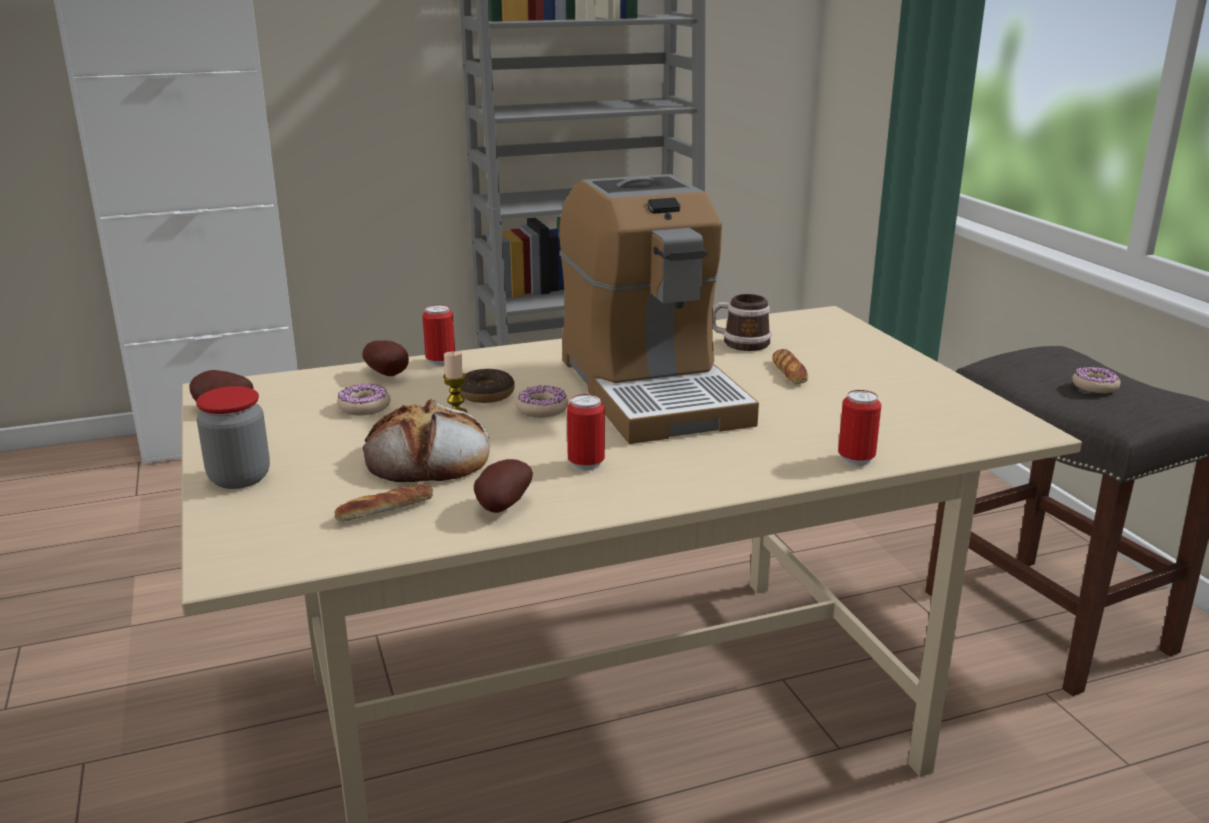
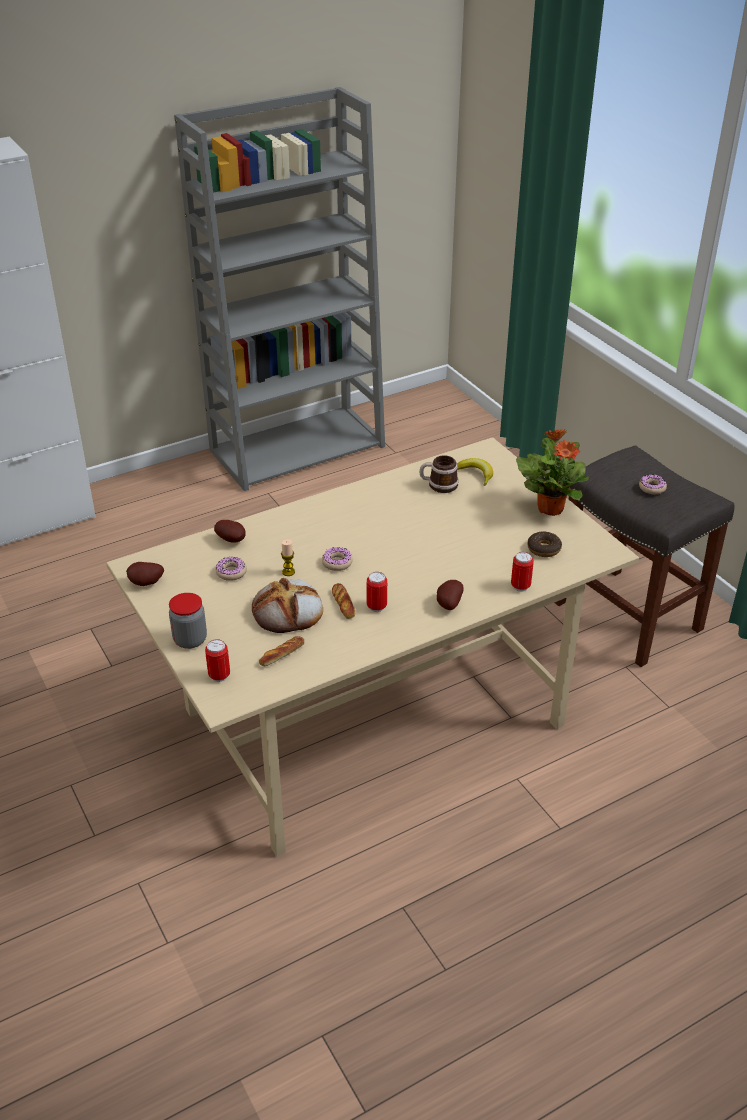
camera: 10 degrees left, 15 degrees up
(440, 362) = (259, 524): can -> can (219, 676)
(486, 394) = (299, 553): donut -> donut (544, 549)
(500, 507) = (342, 644): potato -> potato (448, 604)
(650, 389) = (395, 537): coffee machine -> none
(789, 372) = (474, 512): bread -> bread (343, 604)
(802, 336) = (476, 474): none -> banana
(920, 376) = (550, 508): none -> potted plant

